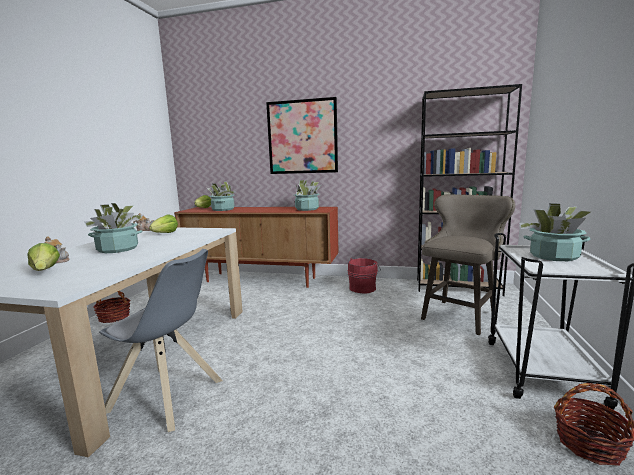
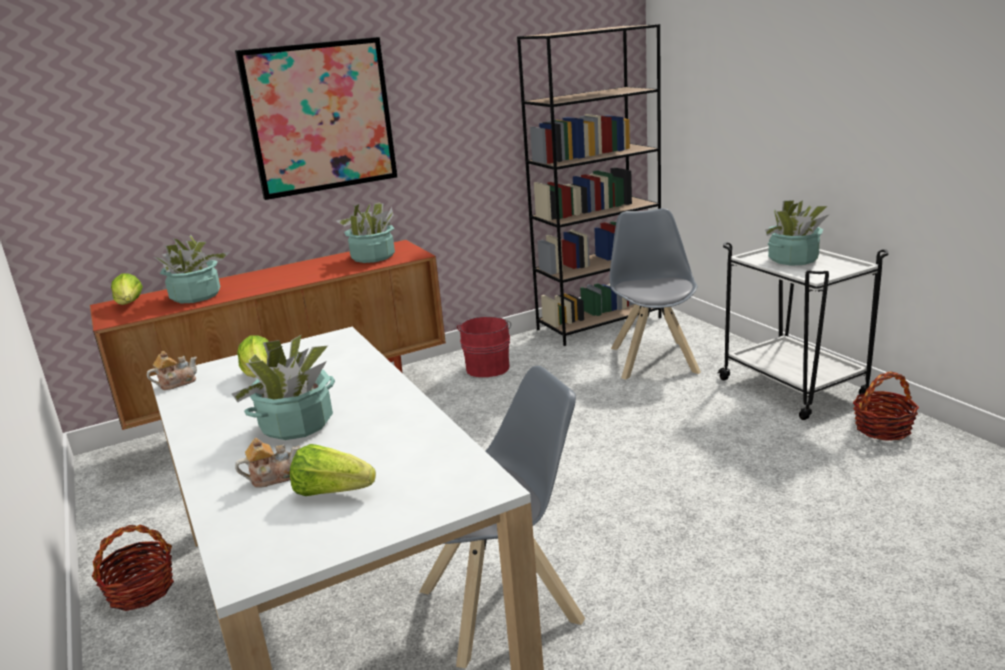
camera: 40 degrees left, 10 degrees up
(460, 315) = (653, 359): beige stool -> grey chair

